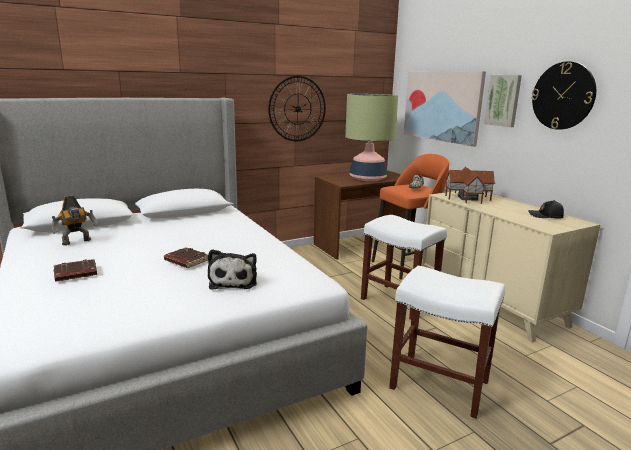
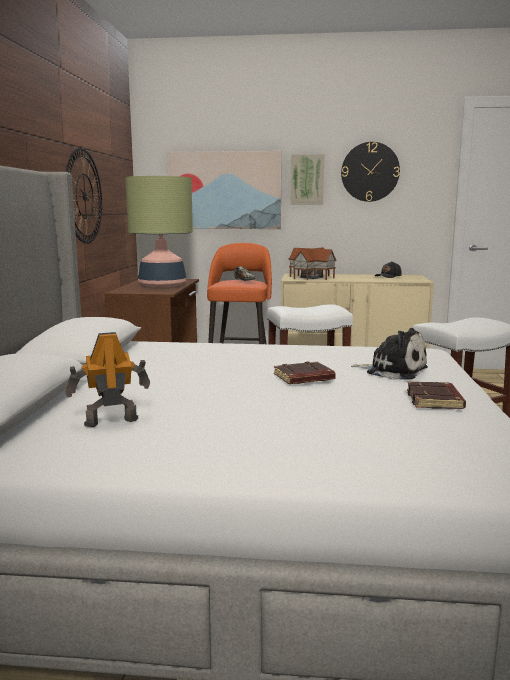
camera: 55 degrees left, 5 degrees down
(75, 274) = (281, 429): brown book -> brown book (435, 401)
(77, 242) = (110, 421): toy robot -> toy robot turned 105 degrees counterclockwise

